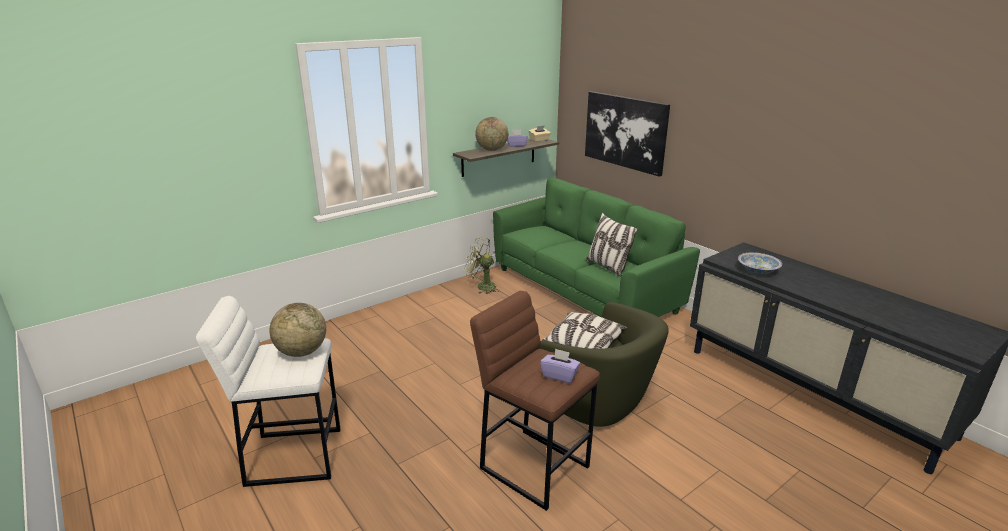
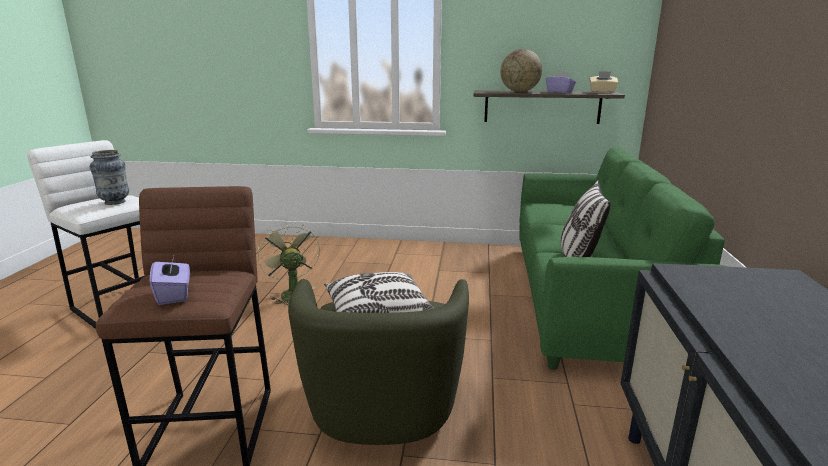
camera: 45 degrees right, 5 degrees down
(302, 352) = (115, 202): globe -> vase
(482, 286) = (478, 256): green fan -> green fan (291, 293)
(625, 132) = (698, 73): picture -> none
(757, 270) = (729, 309): bowl -> none

